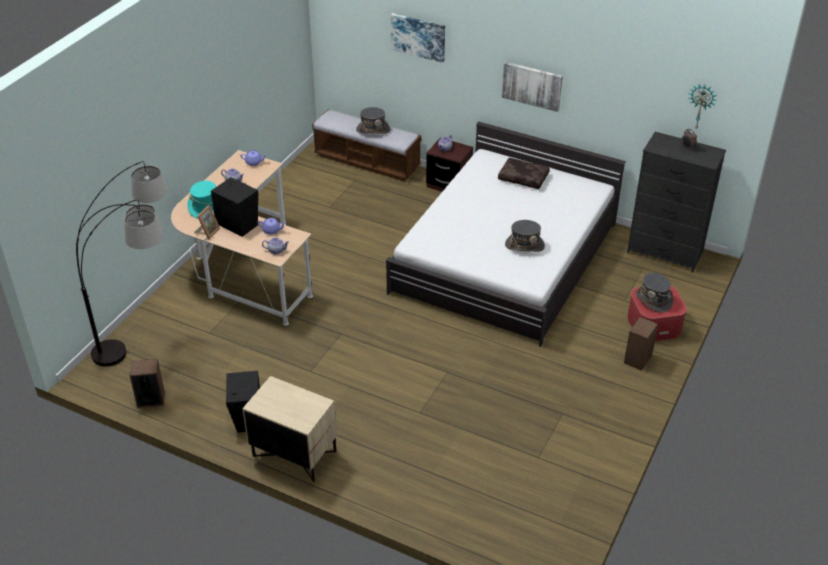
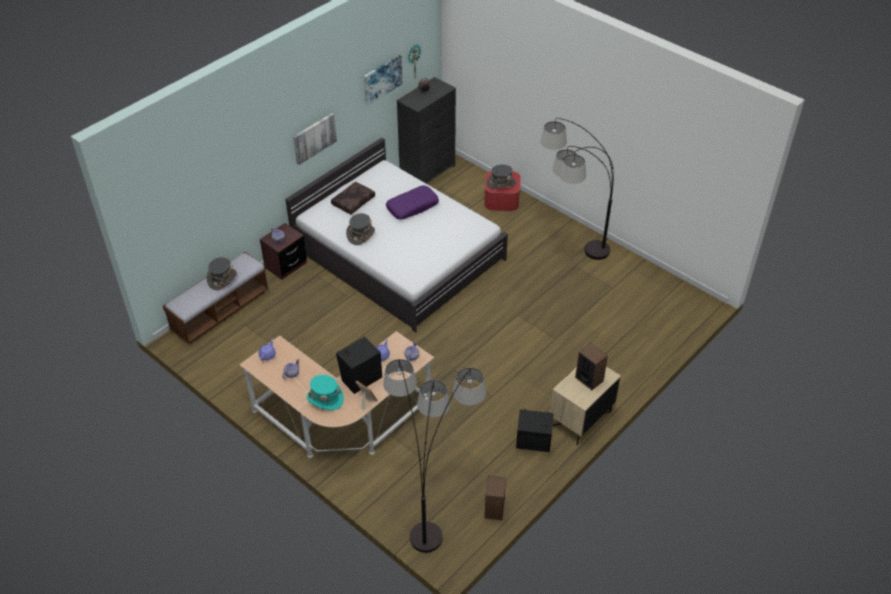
camera: 75 degrees left, 5 degrees up
(418, 37) = (225, 173): picture -> picture (382, 79)
(524, 245) = (439, 221): grey hat -> grey hat (360, 234)
(538, 221) = (412, 207): none -> purple pillow
(576, 403) = (567, 257): none -> floor lamp
(638, 359) = (533, 216): speaker -> speaker (589, 379)

